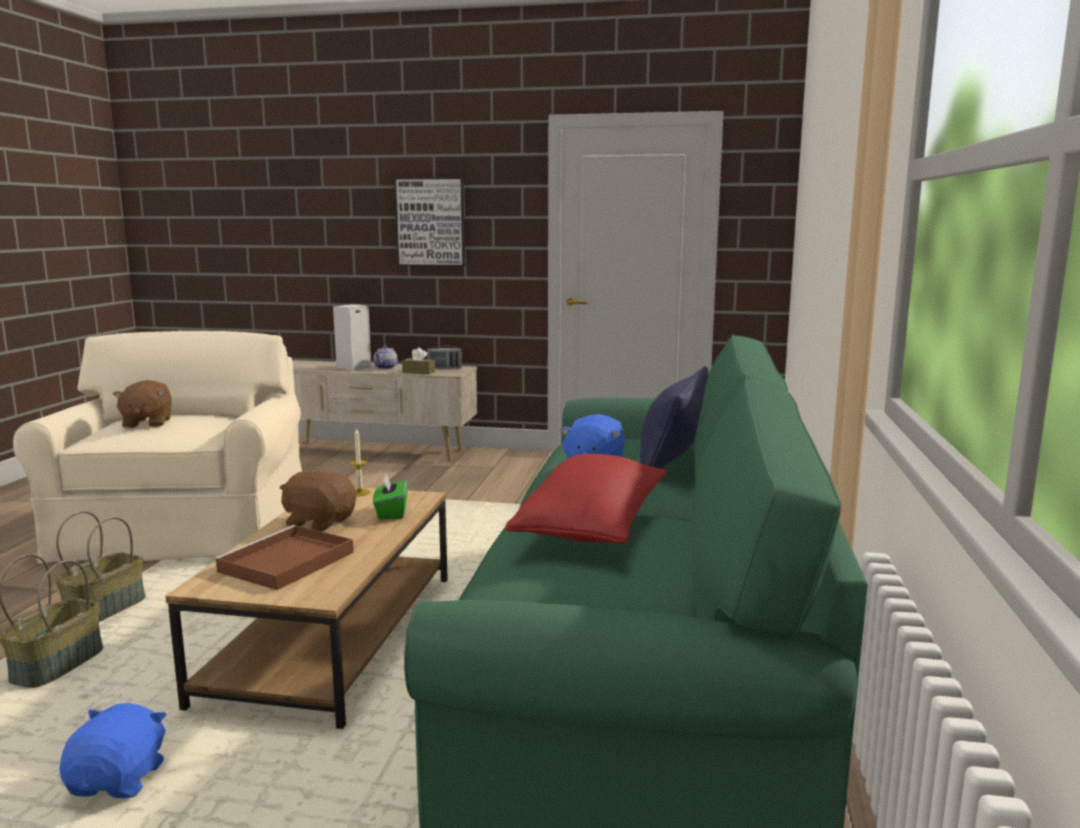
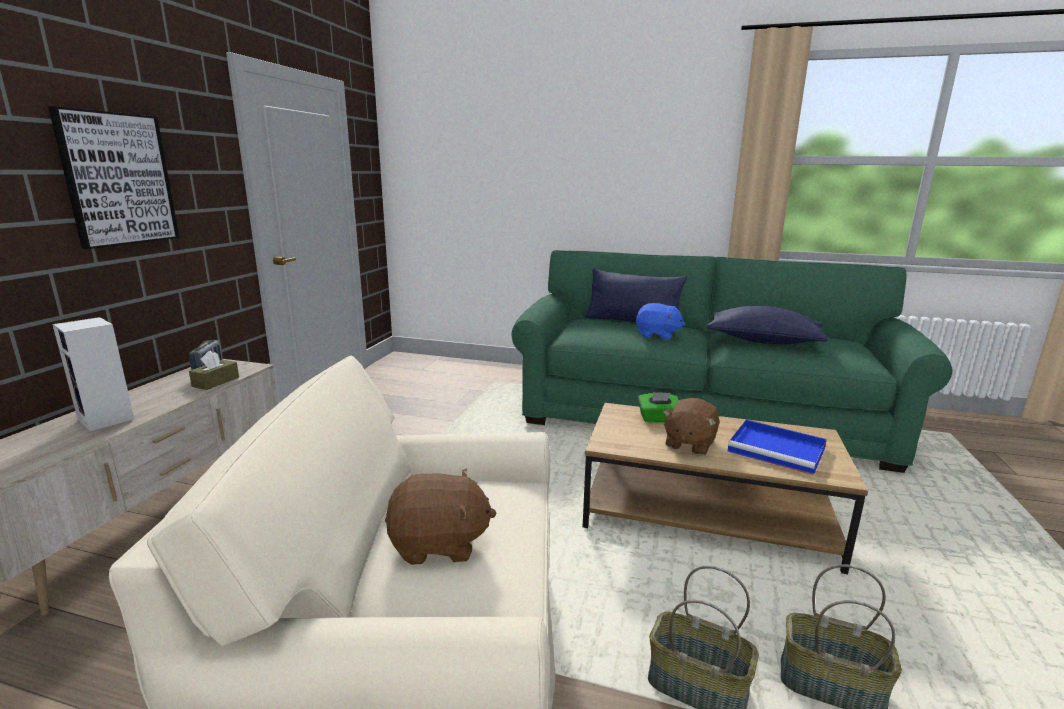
camera: 85 degrees left, 5 degrees up
(120, 780) = (937, 586): blue plush toy -> none
(285, 563) = (778, 450): brown tray -> blue tray
(359, 492) = (609, 432): candle -> none
(386, 367) = (147, 399): teapot -> none
(592, 527) = (763, 341): red pillow -> blue pillow

